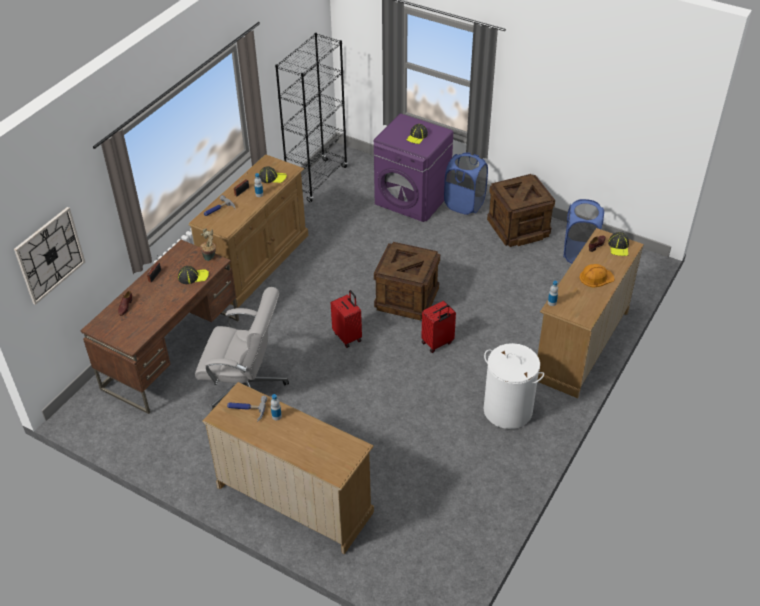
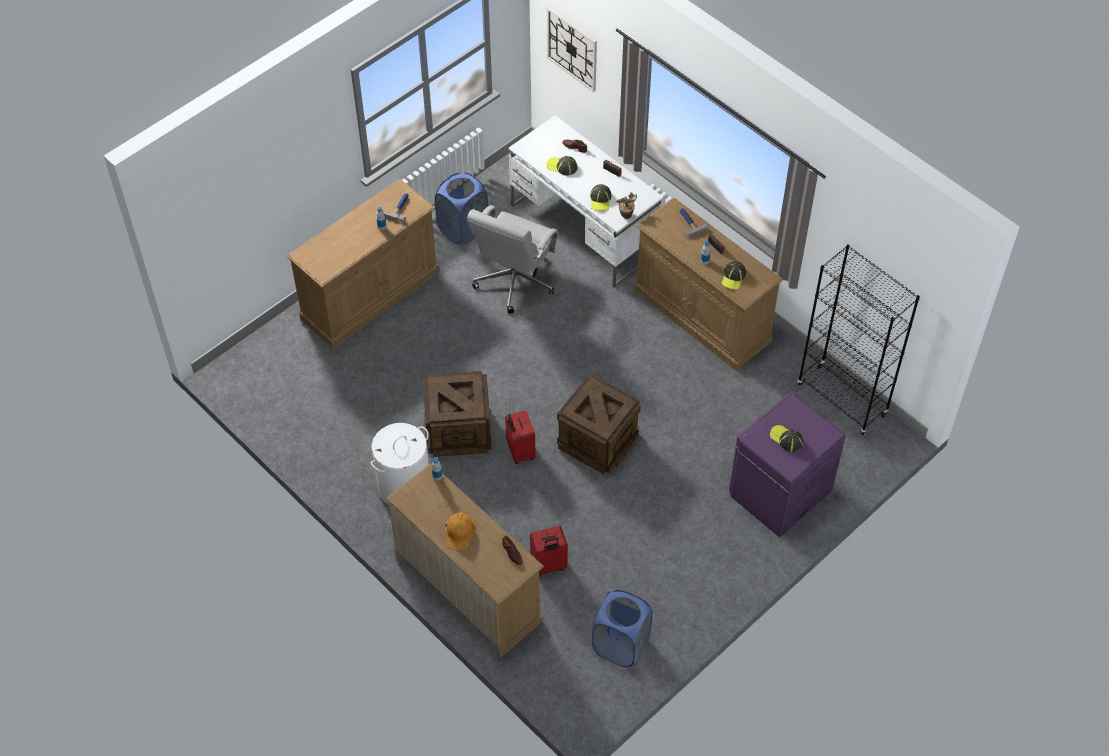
camera: 105 degrees right, 10 degrees up
(172, 353) = (584, 230): brown desk -> white desk
(348, 336) = (557, 375): red suitcase -> red suitcase (548, 566)
(464, 204) = (753, 547): blue laundry basket -> blue laundry basket (463, 228)
(518, 228) = (688, 593): crate -> crate (457, 430)
(619, 247) = (501, 574): cap -> cap (562, 166)

